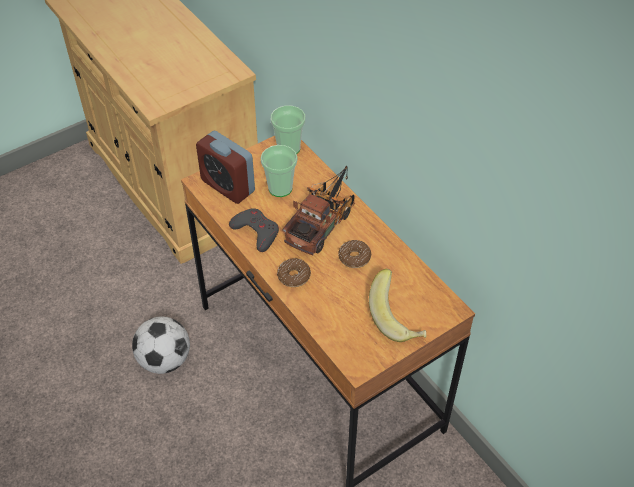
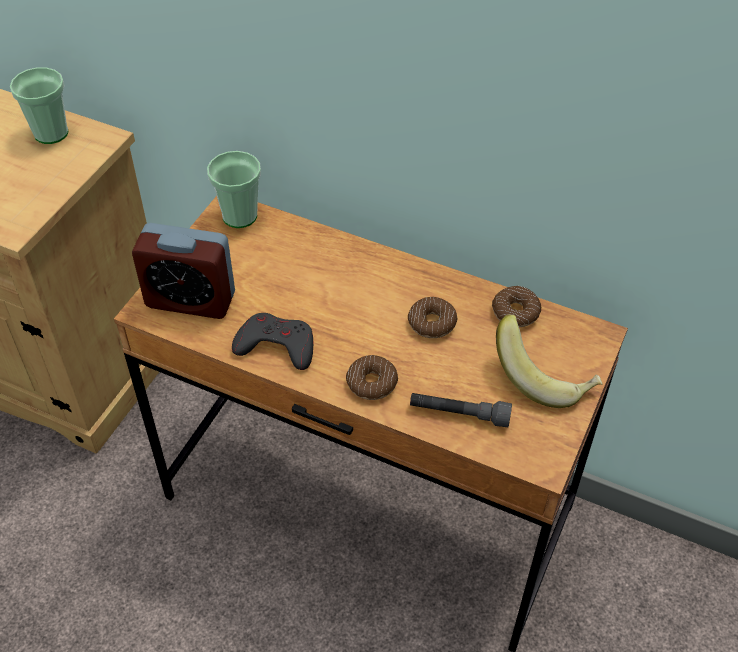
camera: 30 degrees left, 0 degrees up
(165, 360) = (156, 596): football -> none
(280, 188) = (267, 273): cup -> cup (51, 133)
(323, 222) = (357, 295): toy truck -> none
(330, 316) = (459, 414): none -> grey flashlight
(410, 273) = (515, 312): none -> donut

